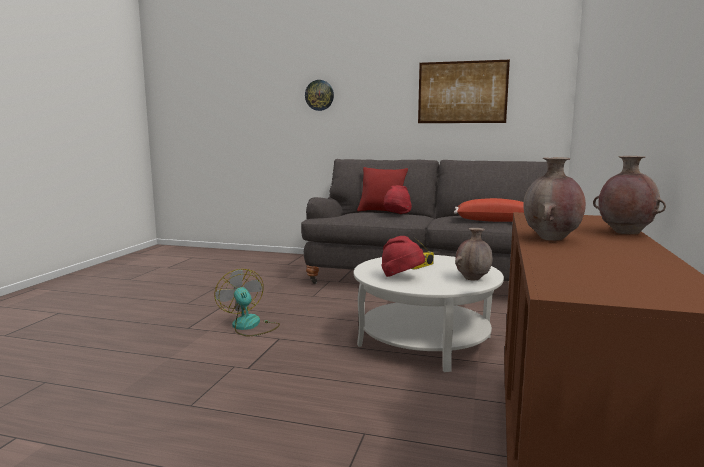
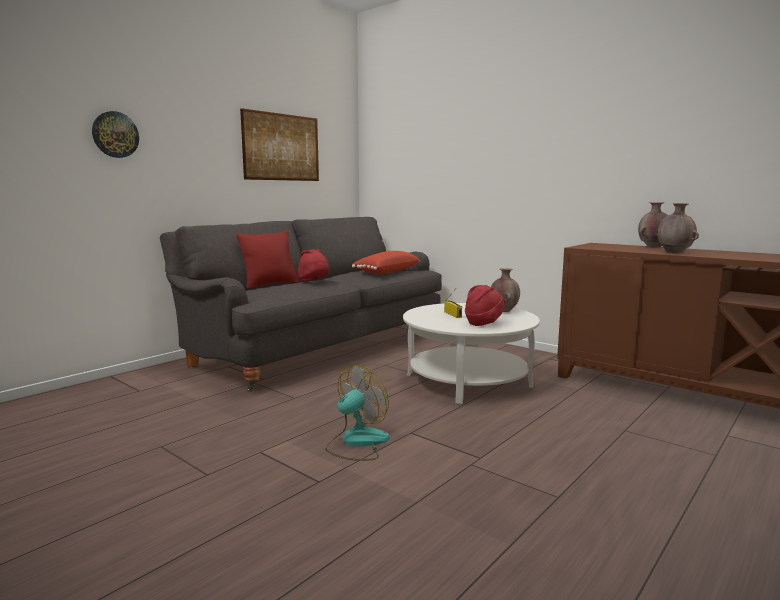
camera: 65 degrees left, 0 degrees up
(249, 326) = (356, 442): fan -> fan turned 135 degrees clockwise

